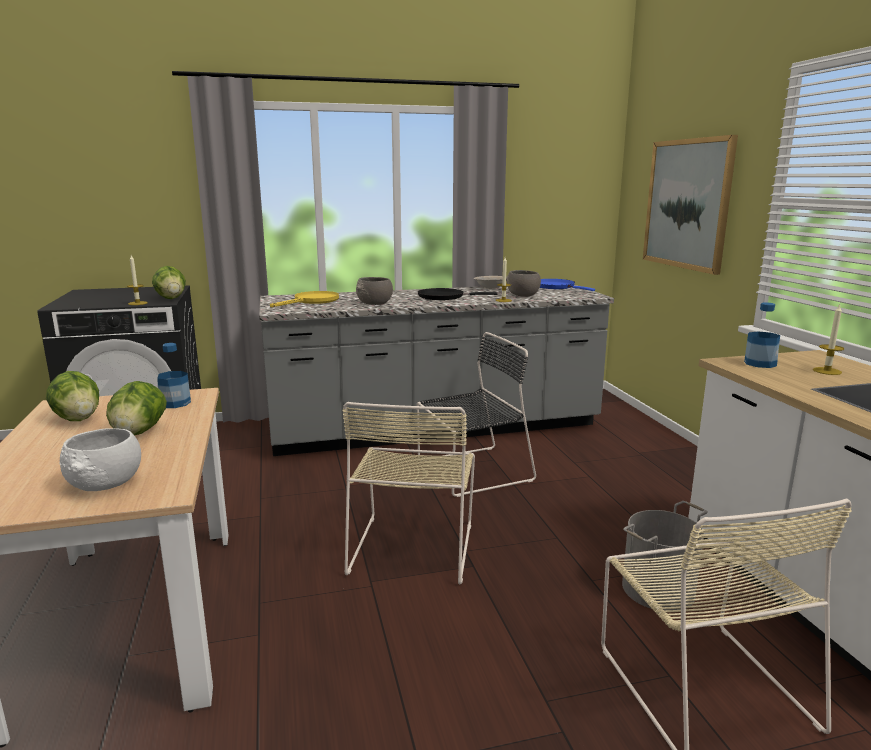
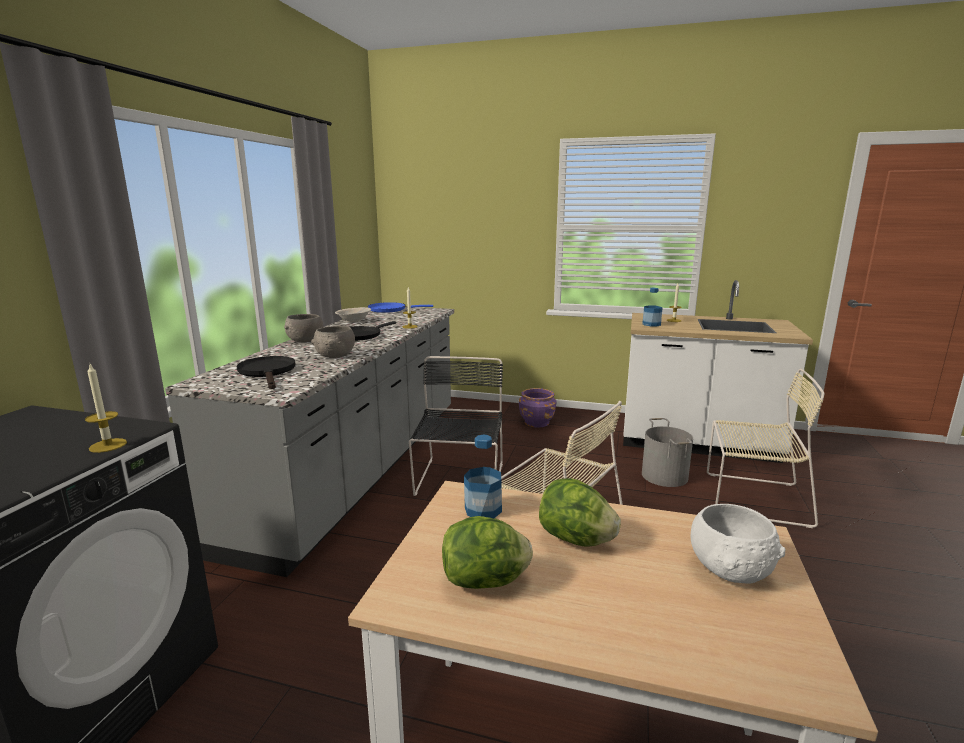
camera: 60 degrees left, 0 degrees up
(171, 298) = (126, 423): lettuce -> none
(312, 301) = (268, 372): yellow frying pan -> black frying pan
(522, 295) = (400, 320): grey bowl -> grey bowl (305, 340)
(667, 473) = (537, 422): none -> purple planter
(687, 204) = (470, 231): picture -> none

